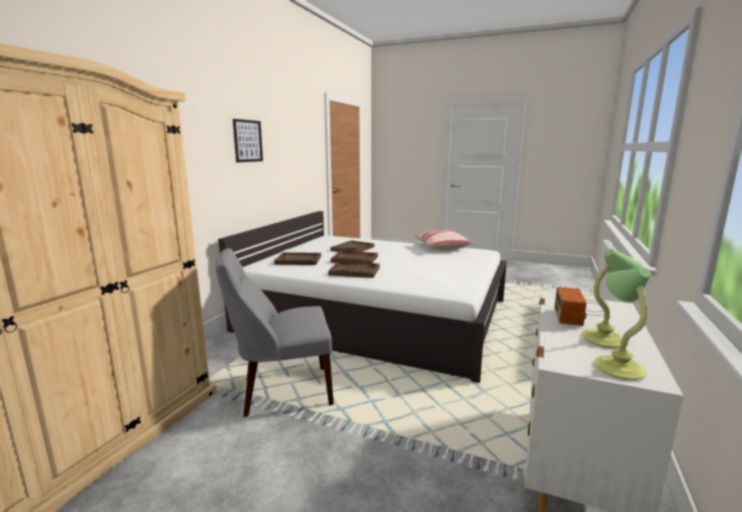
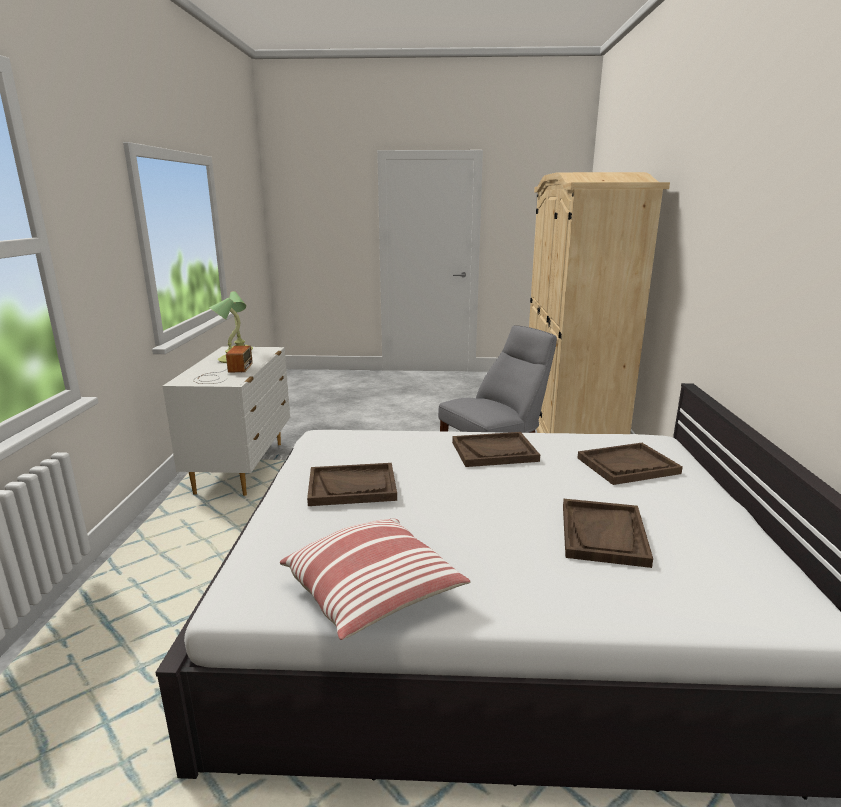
camera: 160 degrees right, 5 degrees up
(248, 141) = (791, 236): picture -> none
(354, 259) = (536, 484): brown tray -> brown tray (352, 486)

